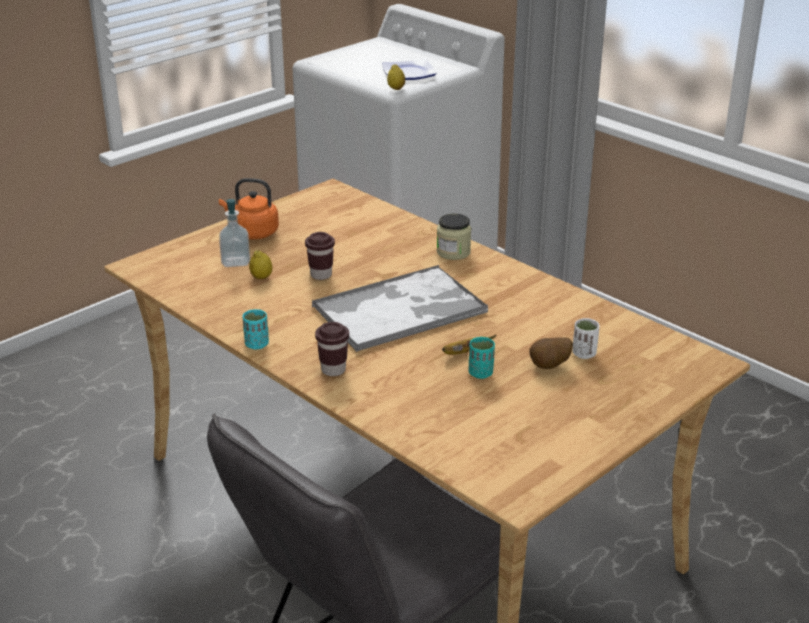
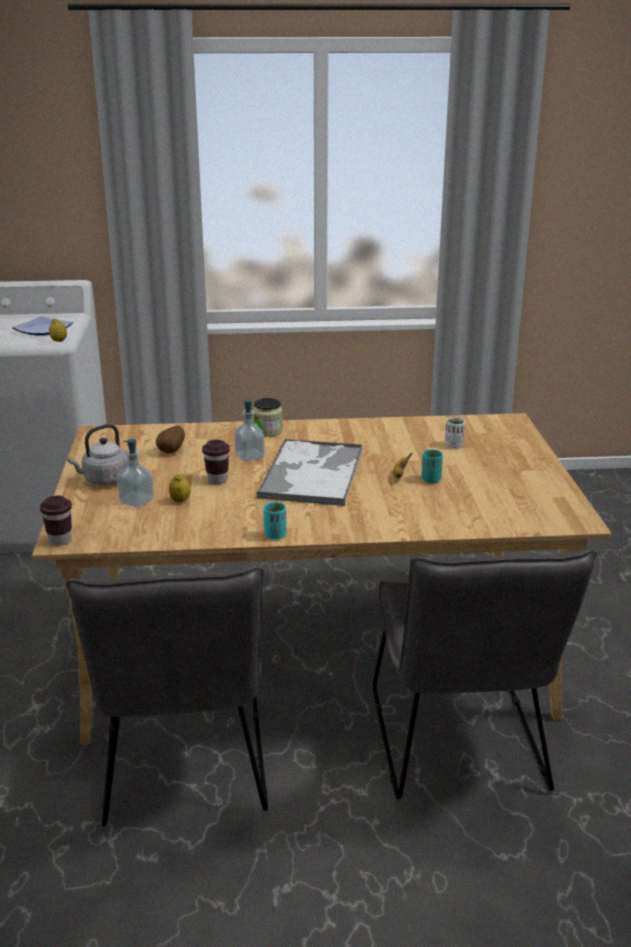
camera: 50 degrees left, 5 degrees down
(178, 524) = (184, 769): none -> grey chair
(252, 233) = (104, 480): orange kettle -> grey kettle
(333, 370) = (354, 521): brown cup -> brown cup (60, 540)
(387, 268) = (249, 457): none -> soap dispenser
(550, 367) = (454, 459): potato -> potato (172, 451)

